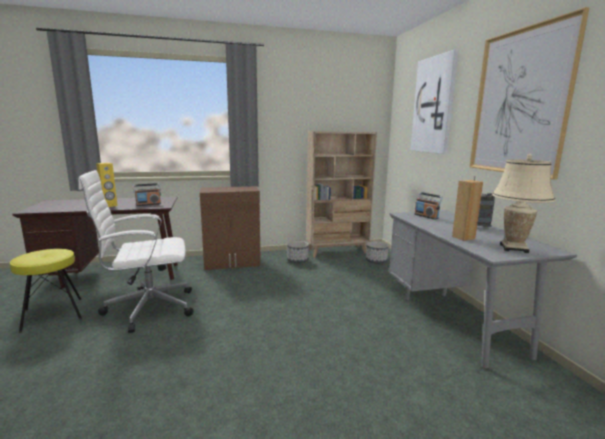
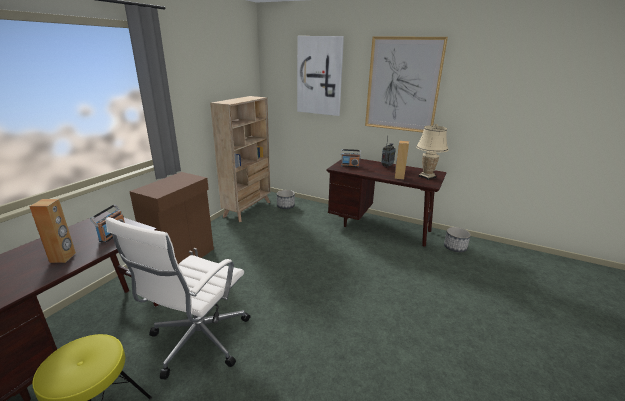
camera: 50 degrees left, 10 degrees up
(109, 205) = (63, 257): yellow speaker -> brown speaker
(297, 260) = (234, 230): planter -> planter (455, 248)
(453, 319) = (380, 227): grey desk -> brown desk

